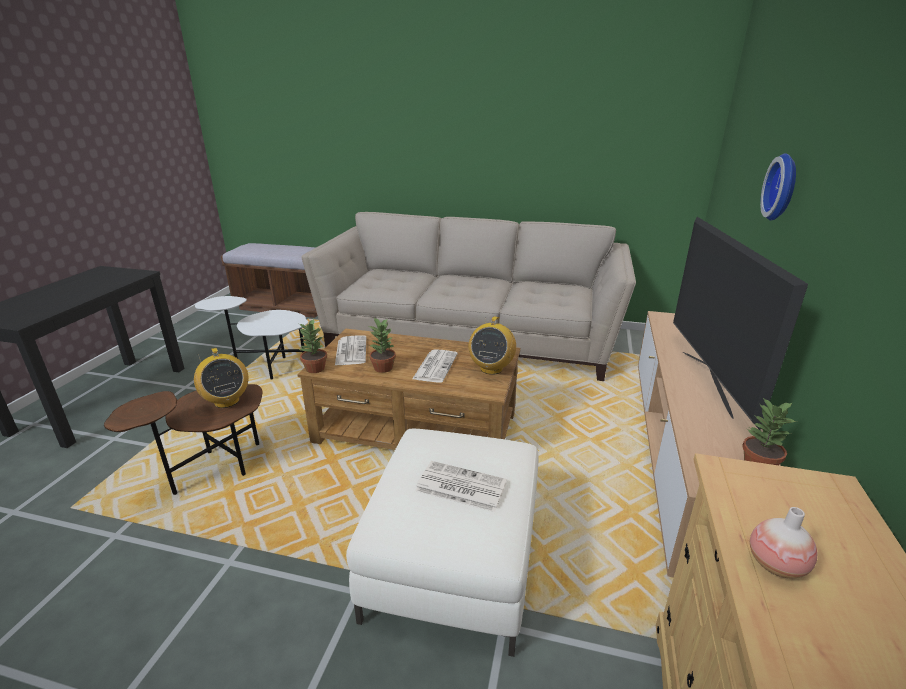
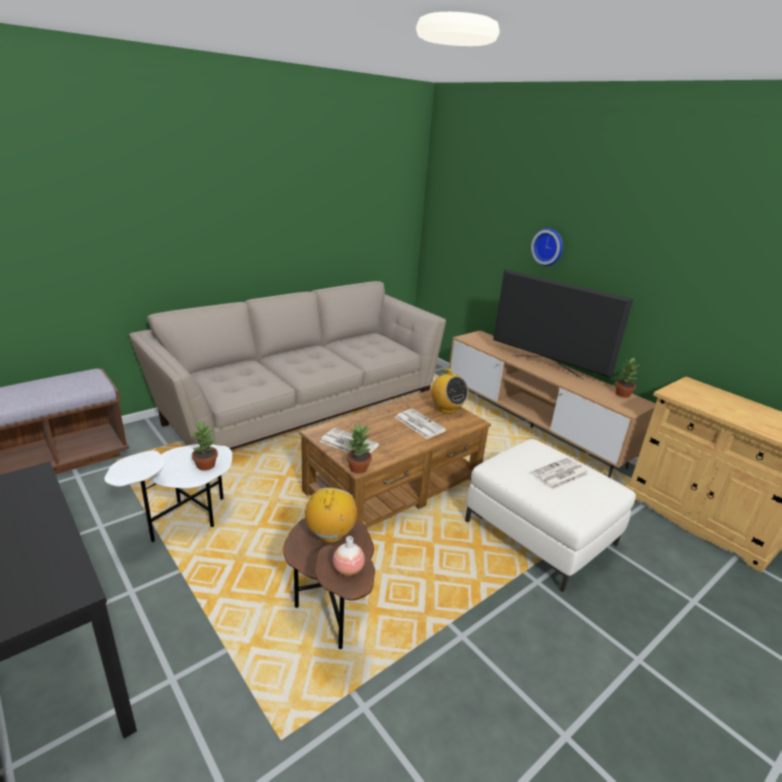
camera: 55 degrees left, 0 degrees up
(226, 401) = (331, 535): radio -> radio turned 90 degrees counterclockwise
(383, 367) = (395, 442): potted plant -> potted plant (205, 465)
(775, 565) = (729, 413): vase -> vase (348, 569)

